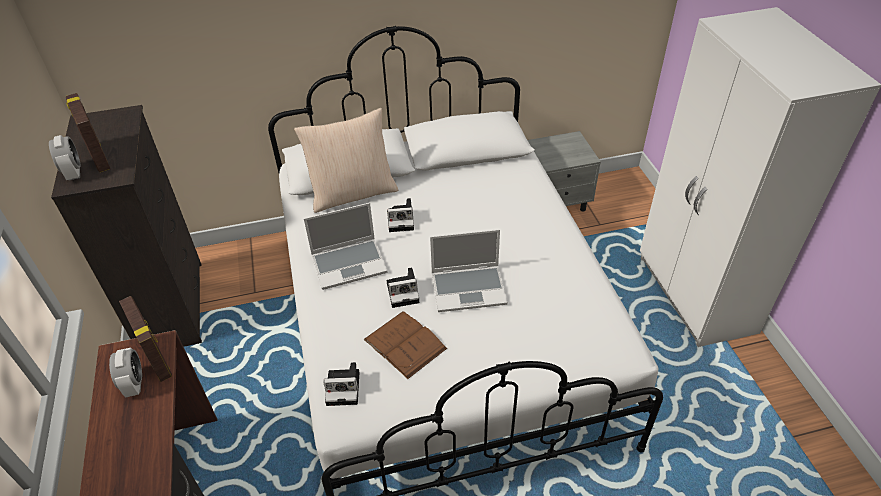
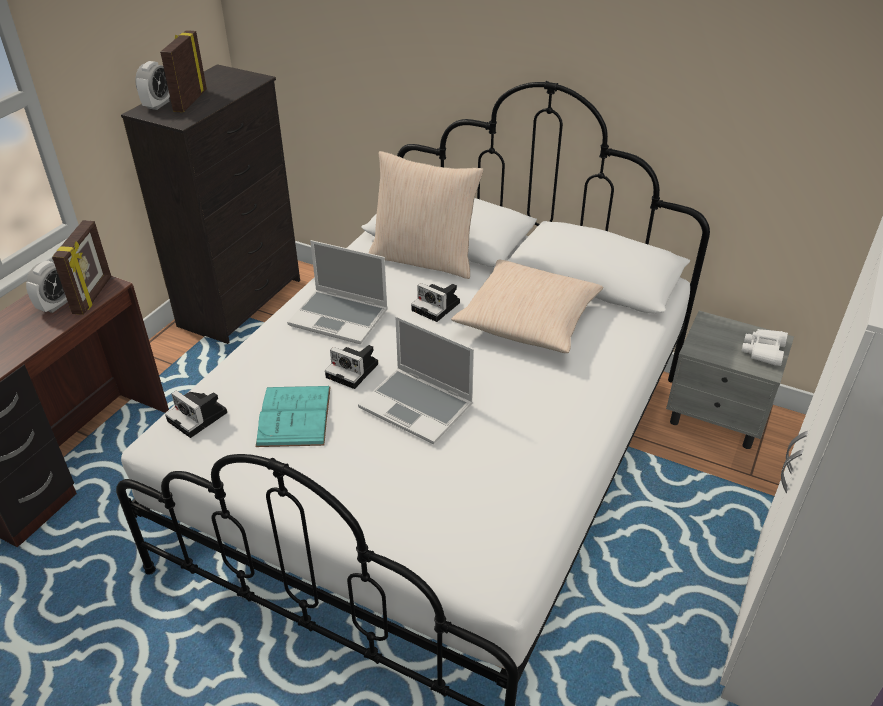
camera: 40 degrees right, 5 degrees down
(405, 344) = (294, 416): brown book -> turquoise book
(464, 197) = (528, 319): none -> beige pillow
(575, 147) = (763, 351): none -> white binoculars

